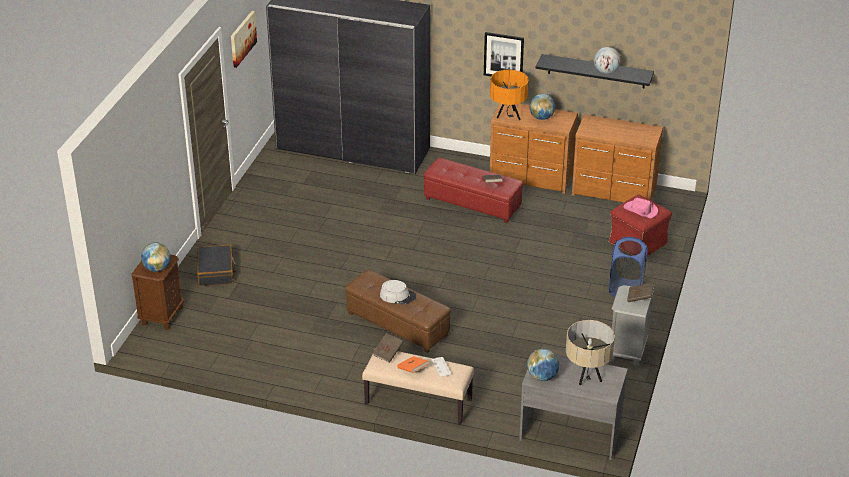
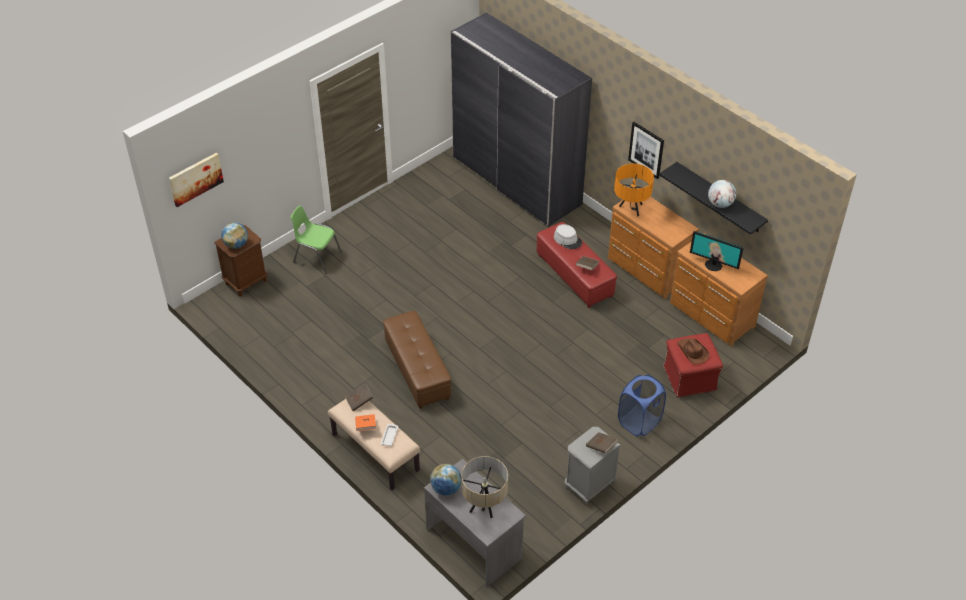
camera: 30 degrees right, 10 degrees up
(216, 271) = (316, 257): black suitcase -> green chair
(242, 38) = (420, 55): picture -> picture (195, 179)
(397, 296) = (416, 347): grey hat -> grey hat (568, 240)
(541, 117) = (660, 221): globe -> none
(614, 134) = (713, 265): none -> monitor
(640, 210) = (692, 352): pink hat -> brown hat

